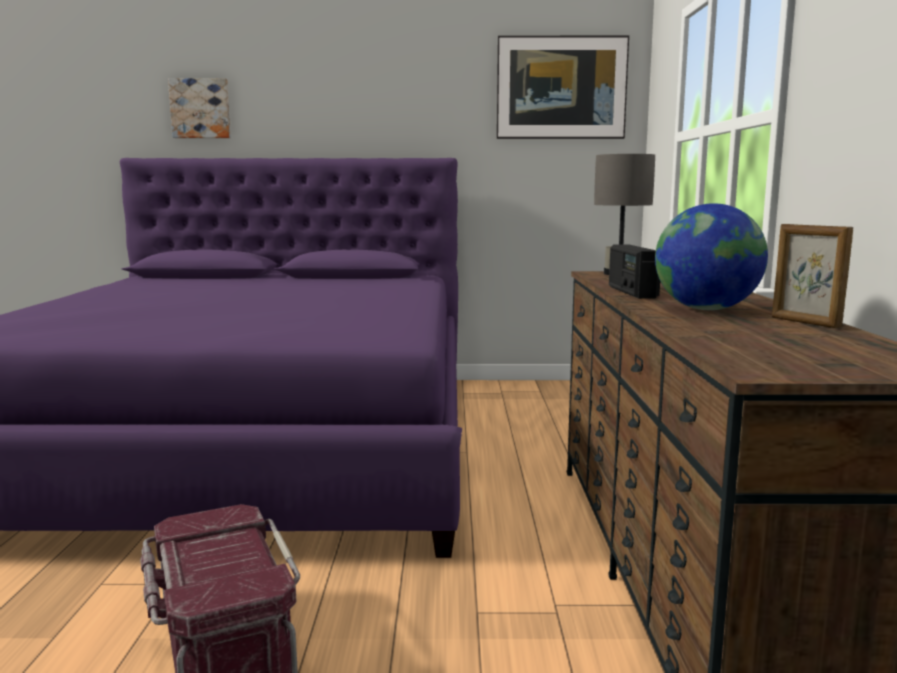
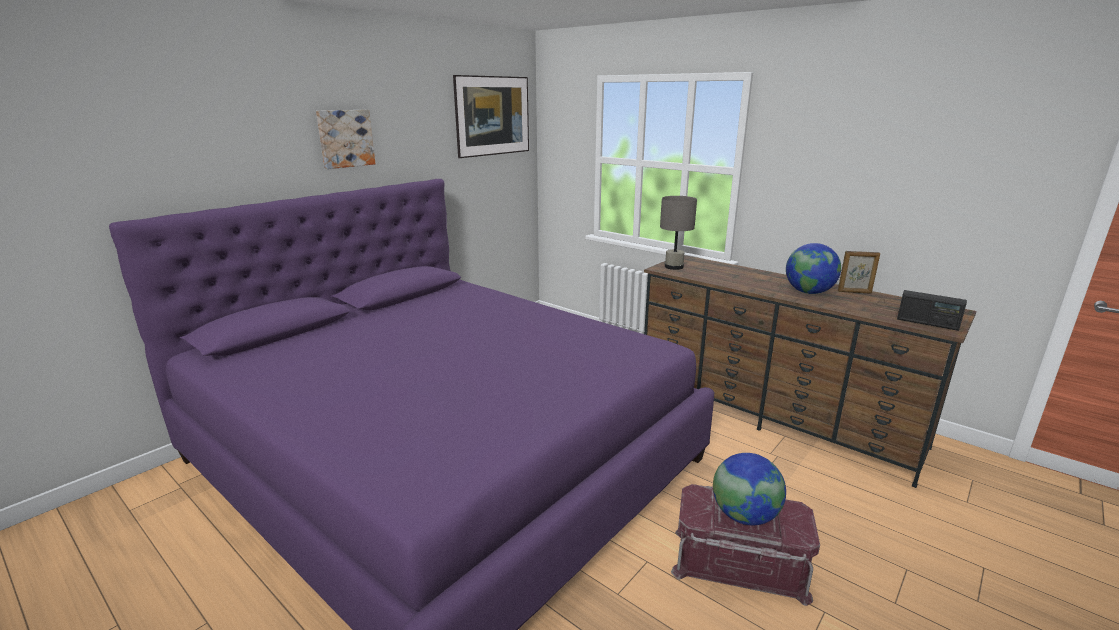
camera: 50 degrees left, 10 degrees up
(200, 108) = (195, 151): picture -> picture (345, 138)
(214, 553) = (744, 516): none -> globe
(631, 292) = (743, 285): radio -> radio (927, 323)

